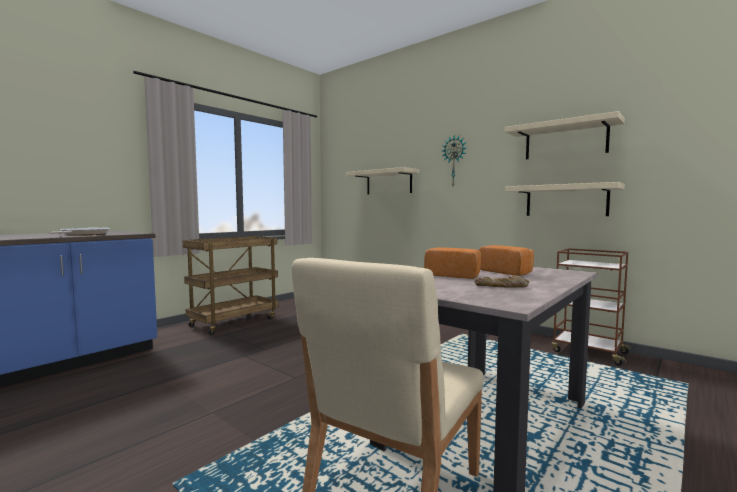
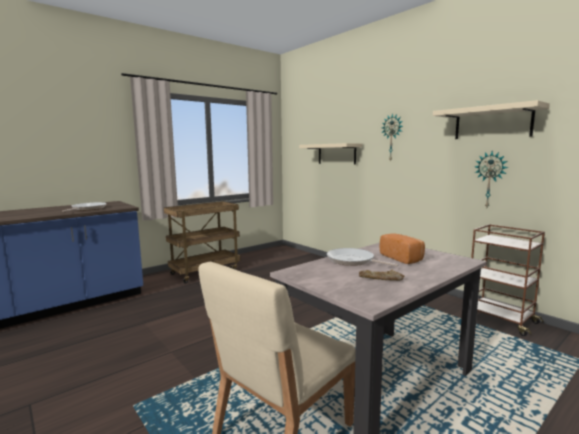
camera: 10 degrees right, 5 degrees up
(453, 275) = (353, 261): bread -> frying pan
(566, 201) = (490, 180): beige shelf -> wall clock

